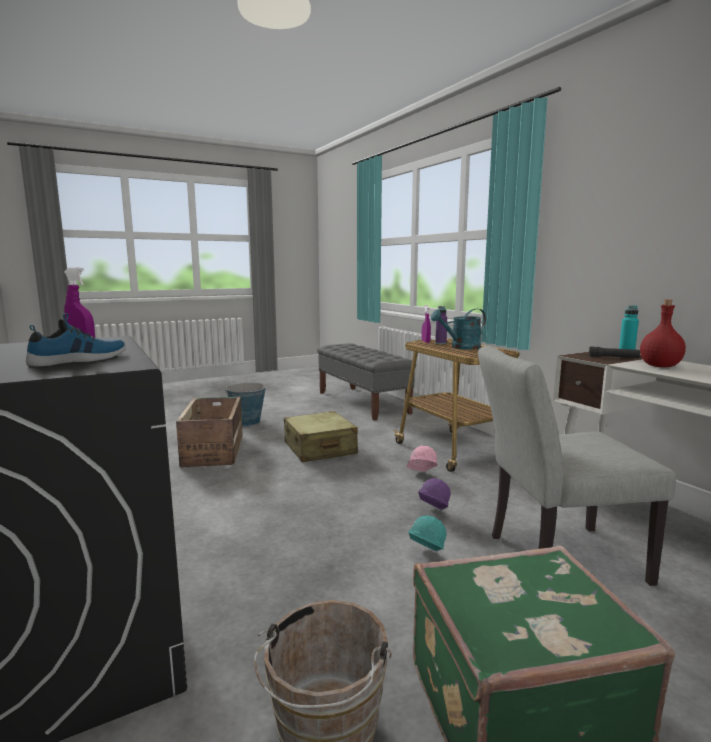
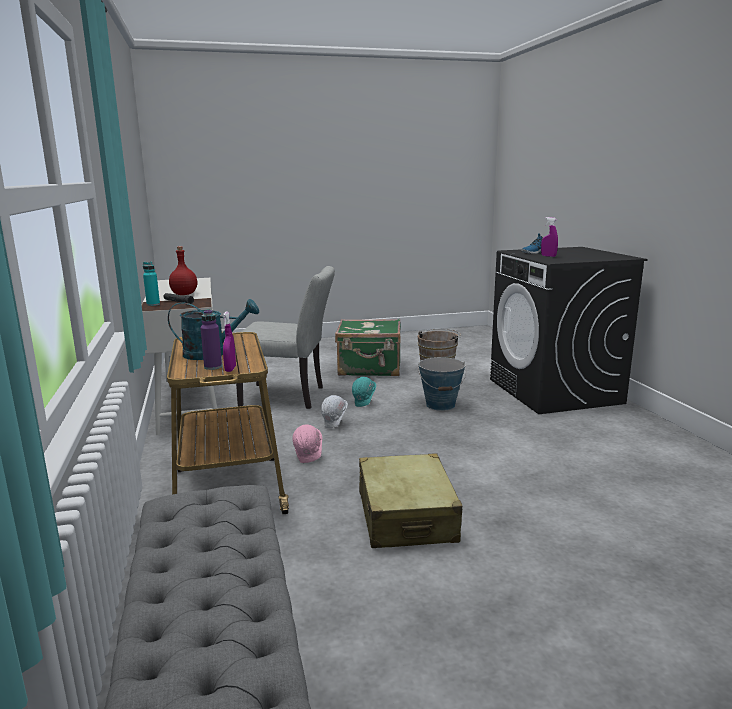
camera: 165 degrees left, 5 degrees up
(214, 450) = (570, 534): crate -> none
(247, 422) = (553, 634): bucket -> bucket (440, 405)
(432, 514) = (335, 425): purple hard hat -> white hard hat

